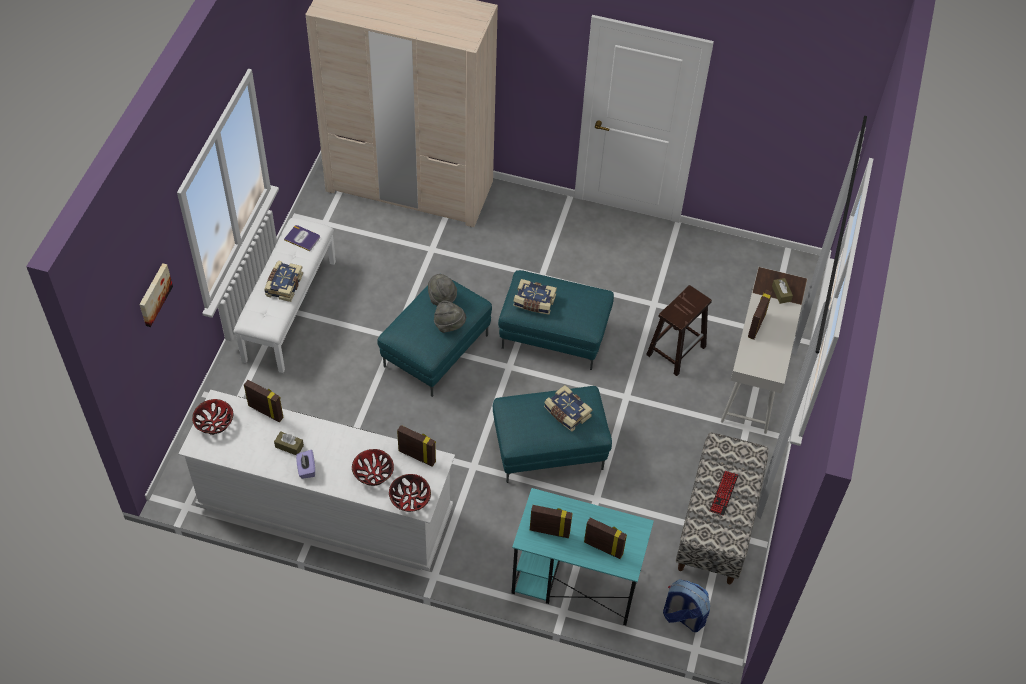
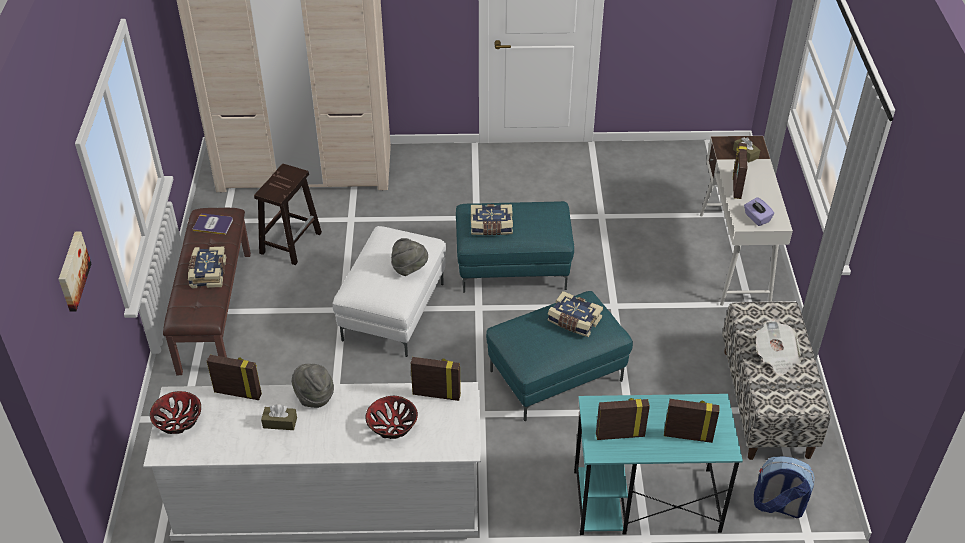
camera: 15 degrees left, 10 degrees down
(289, 310) = (214, 311): white bench -> brown bench
(306, 469) = (310, 441): purple tissue box -> purple tissue box (756, 218)
(410, 499) = (447, 441): bowl -> none
(435, 350) = (392, 311): turquoise ottoman -> white ottoman
(442, 298) = (390, 245): grey hat -> grey hat (314, 396)
(676, 350) = (644, 251): brown stool -> brown stool (291, 242)
(724, 493) = (776, 356): keyboard -> newspaper

